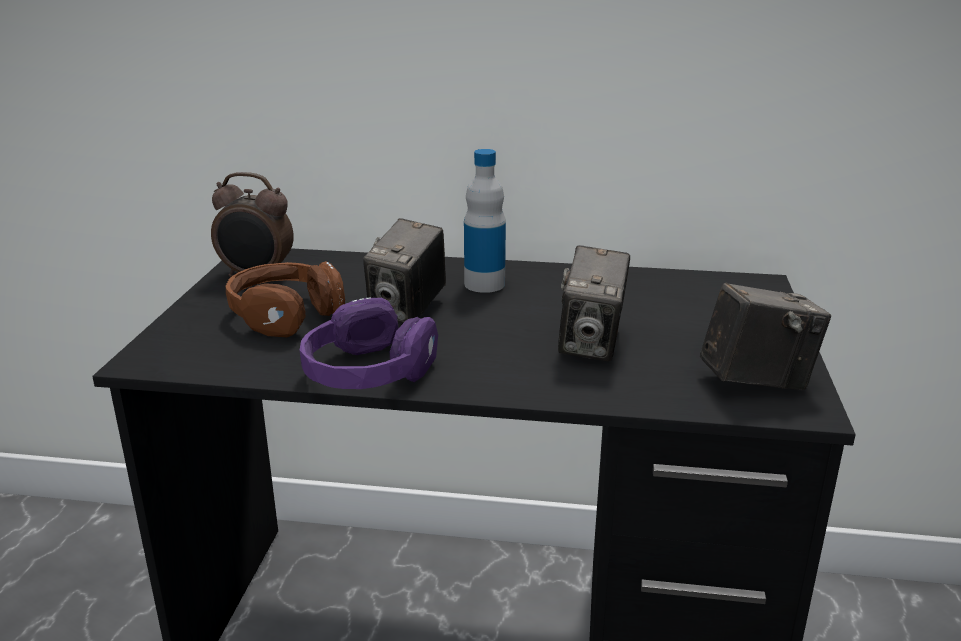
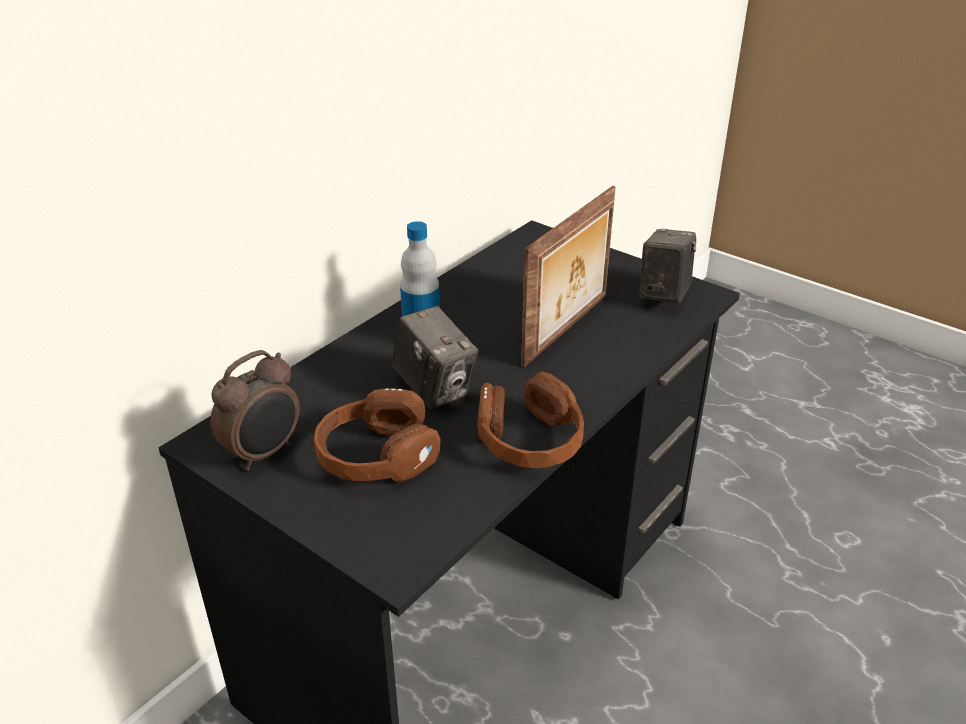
camera: 60 degrees left, 10 degrees up
(368, 372) = (529, 441): purple headphones -> brown headphones
(591, 344) = (568, 330): camera -> picture frame

